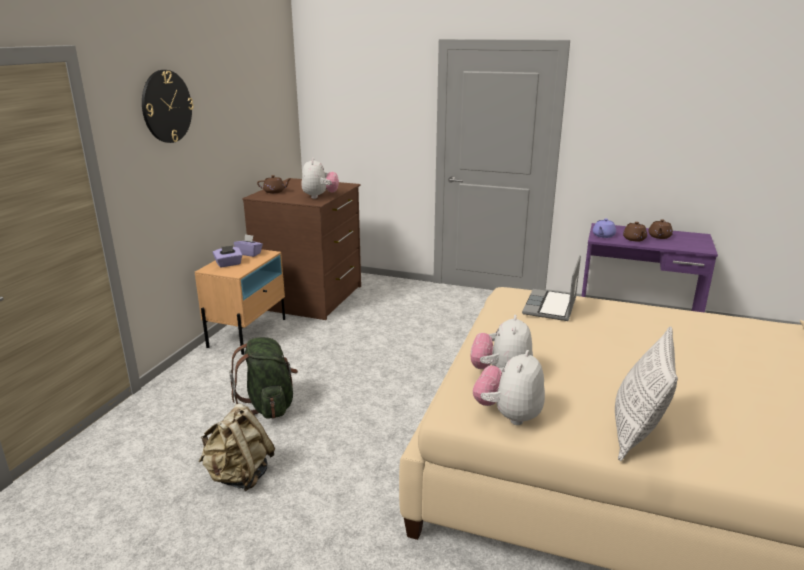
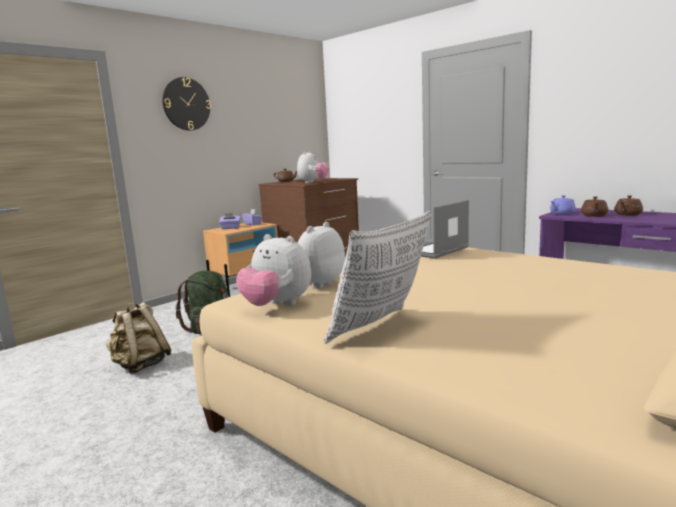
camera: 25 degrees right, 10 degrees down
(508, 415) = (277, 306): plush toy -> plush toy turned 105 degrees counterclockwise

